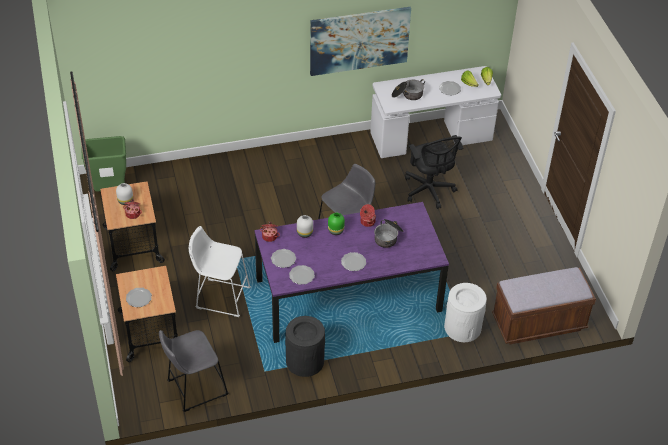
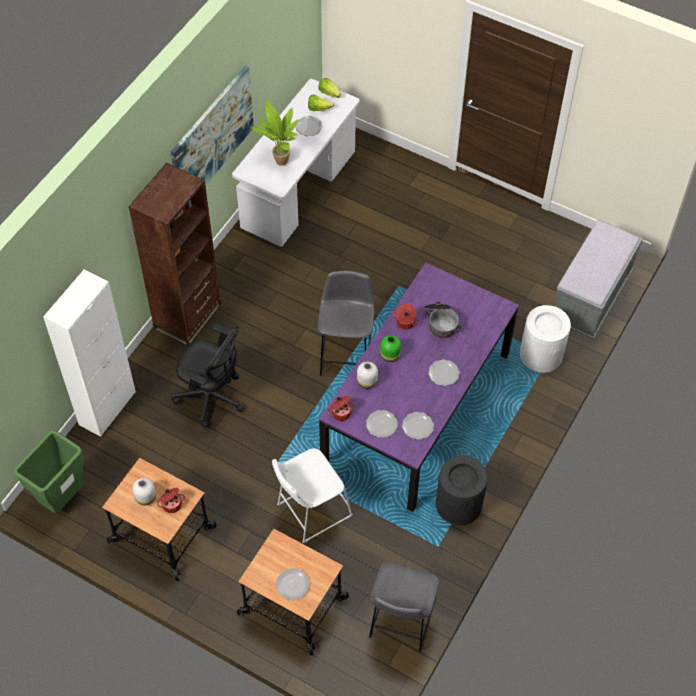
camera: 45 degrees left, 10 degrees up
(185, 166) = (107, 408): none -> white cabinet
(283, 155) = (188, 317): none -> brown bookcase
(407, 95) = (279, 162): cooking pot -> potted plant
(429, 191) = (361, 245): black office chair -> black office chair (212, 398)
(538, 323) = (591, 298): brown bench -> grey bench

